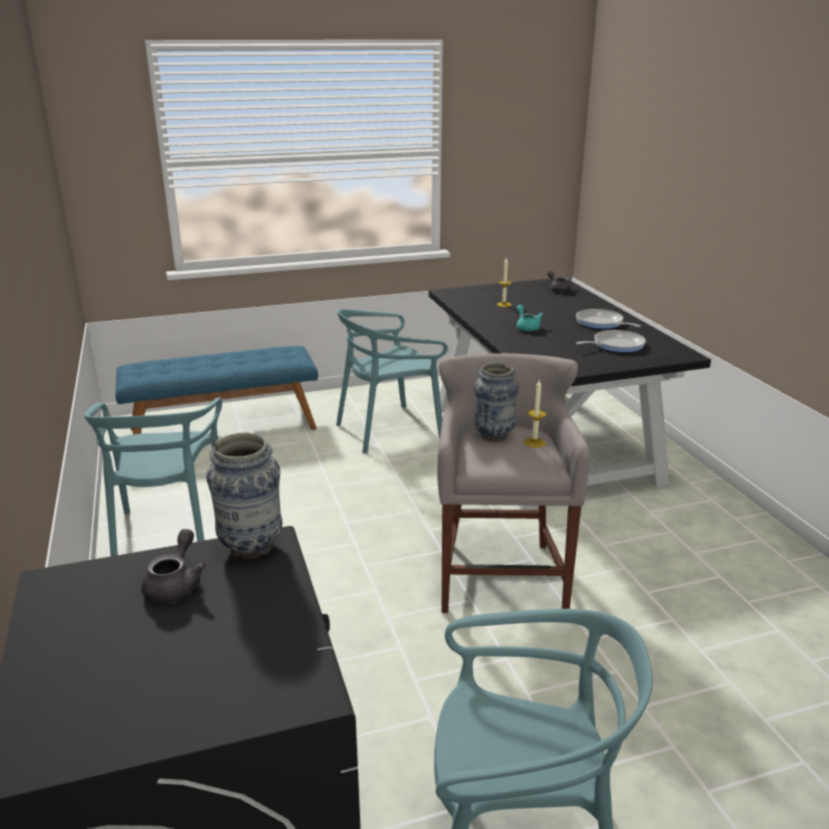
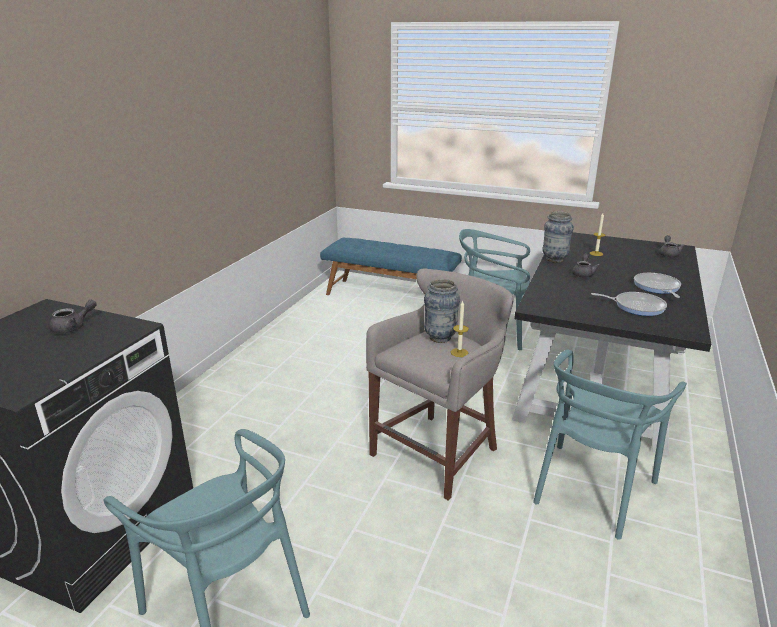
camera: 40 degrees right, 0 degrees up
(169, 536) = (289, 344): turquoise chair -> turquoise chair (591, 489)
(251, 547) = (127, 325): vase -> vase (554, 259)
(527, 327) = (583, 273): turquoise teapot -> grey teapot

